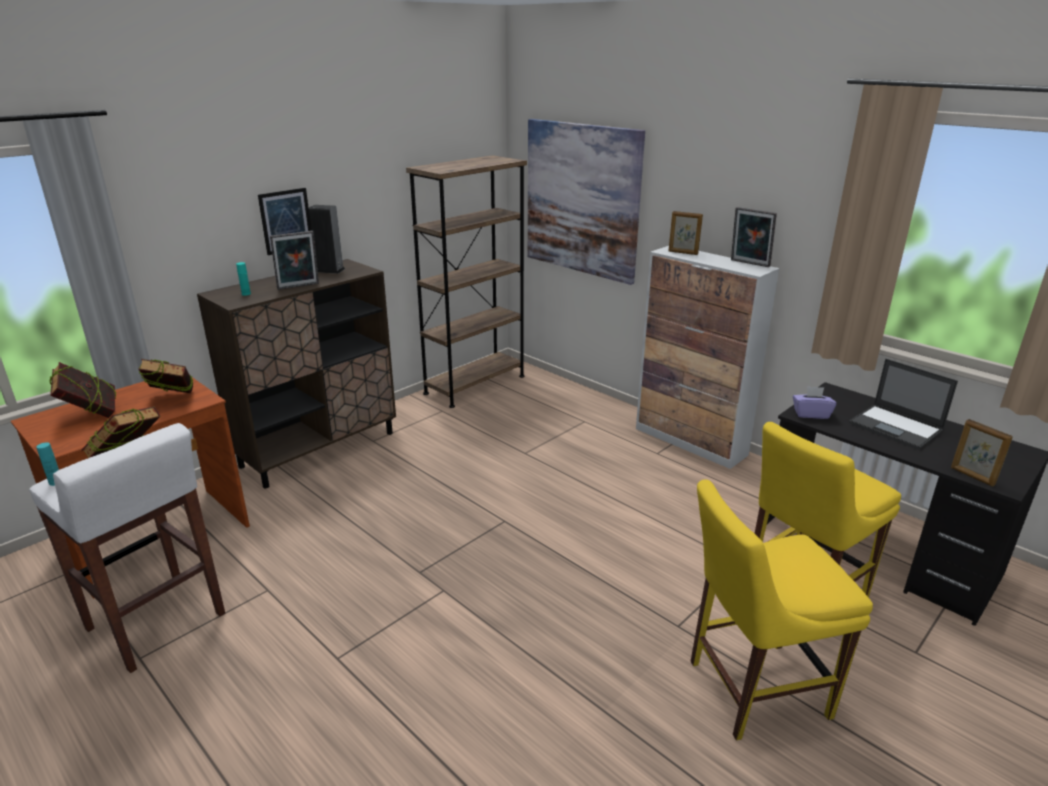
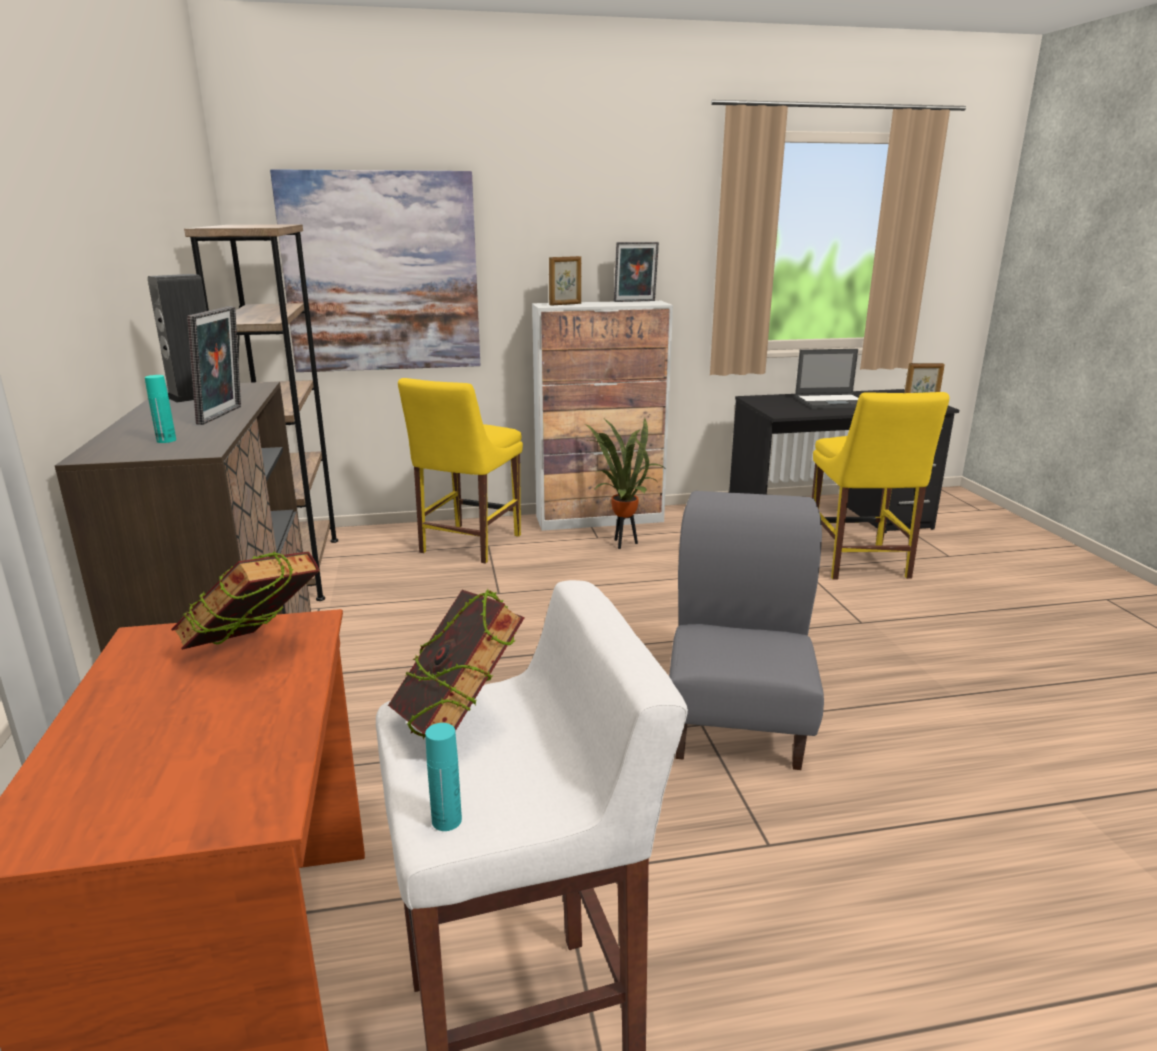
camera: 55 degrees left, 5 degrees down
(91, 415) = (152, 749): book -> none
(286, 221) = (104, 311): picture -> none
(459, 605) = (738, 723): none -> grey chair
(661, 467) = (622, 544): none -> potted plant
(751, 689) = (957, 623): yellow chair -> yellow chair (467, 545)
(811, 414) = (784, 411): purple tissue box -> none

